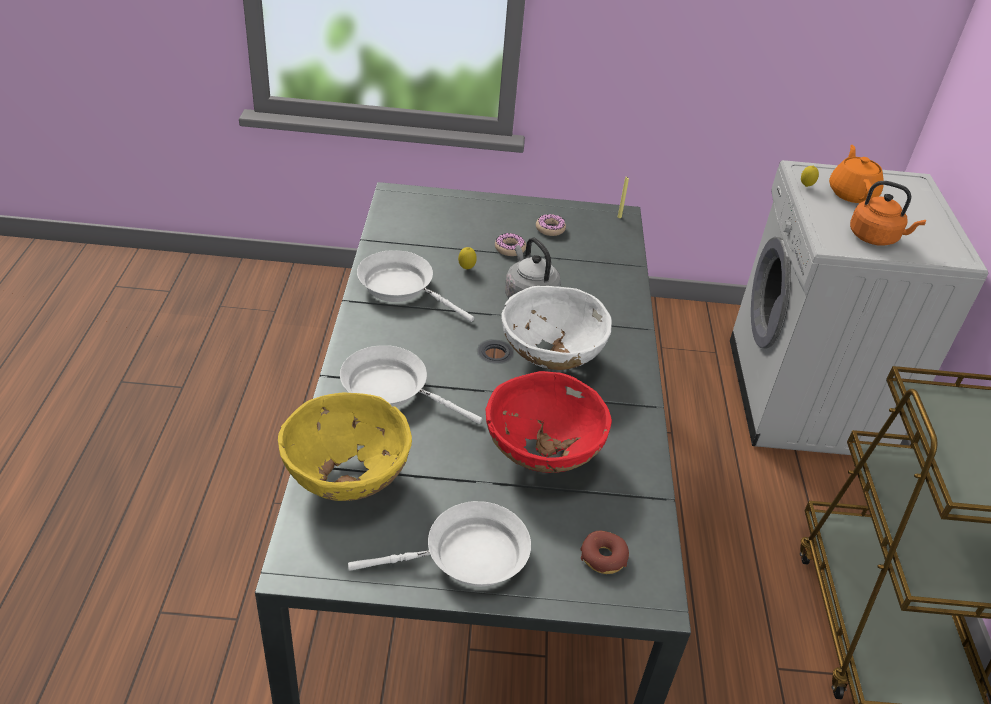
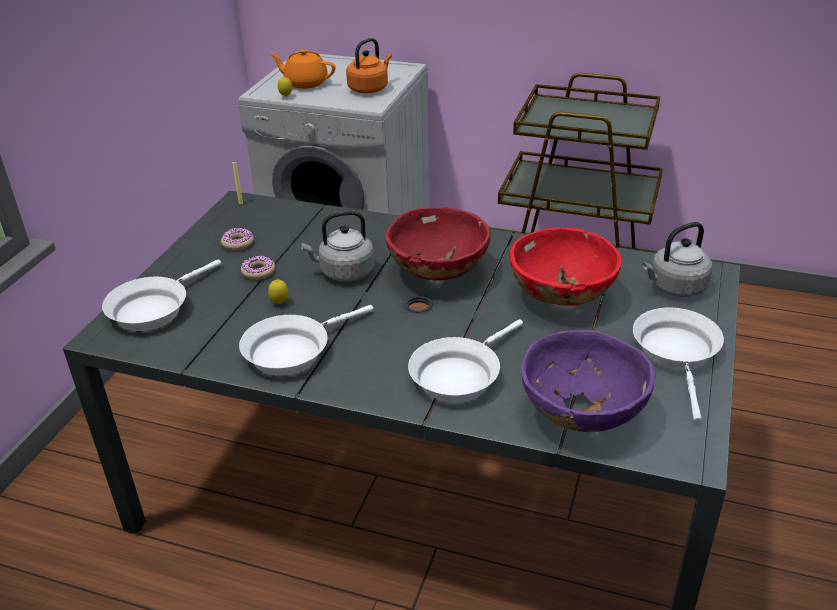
camera: 70 degrees left, 5 degrees down
(347, 478) = (581, 416): yellow bowl -> purple bowl
(437, 208) = (154, 309): none -> white frying pan
(551, 357) = (437, 274): white bowl -> red bowl
(603, 557) = (675, 288): donut -> grey kettle

